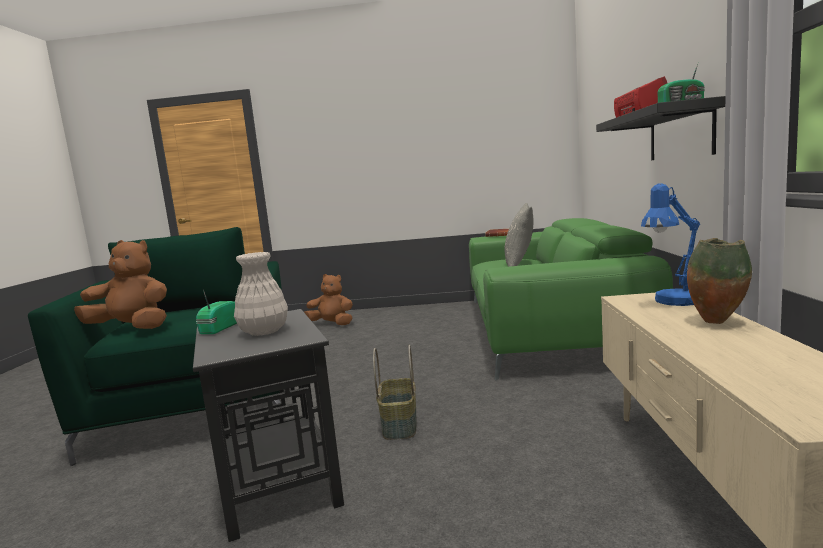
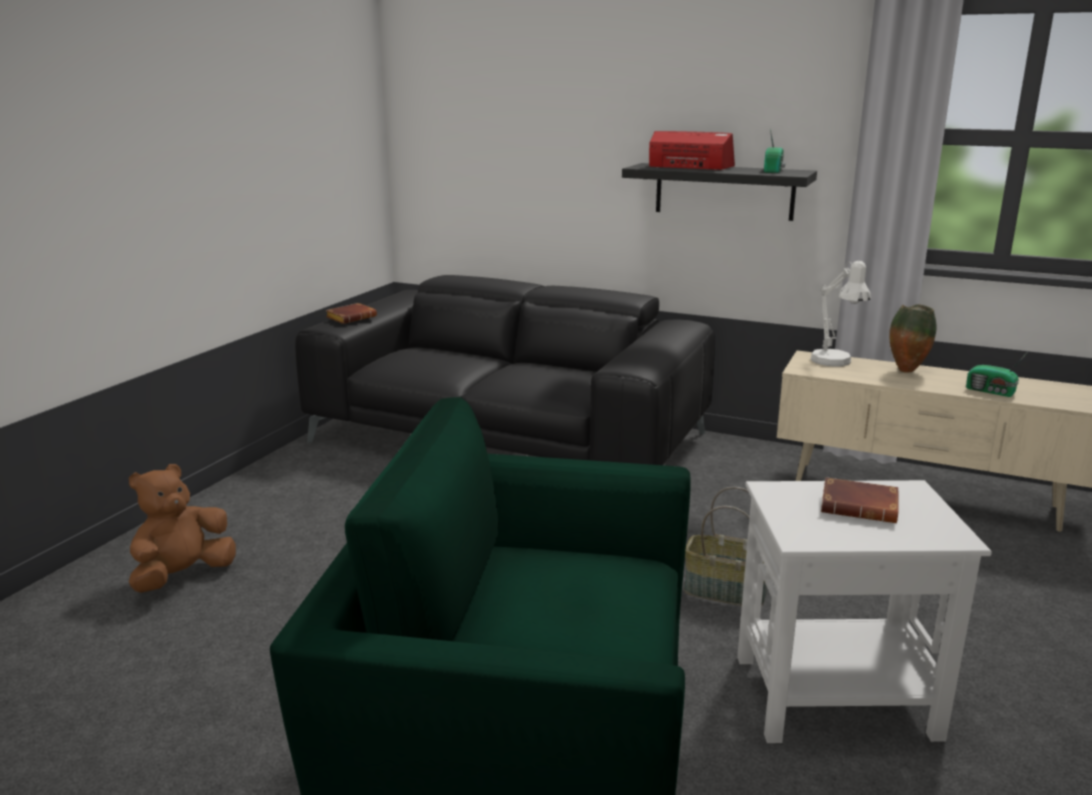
camera: 70 degrees left, 10 degrees up
(132, 328) = (591, 649): brown plush toy -> none
(219, 328) = (816, 534): radio -> radio (991, 391)
(264, 331) = (861, 507): white vase -> brown book
(279, 484) = (832, 696): black side table -> white side table
(520, 264) = (457, 359): grey pillow -> none
(548, 327) = (509, 437): green sofa -> black sofa
(673, 302) = (835, 363): blue table lamp -> white table lamp

